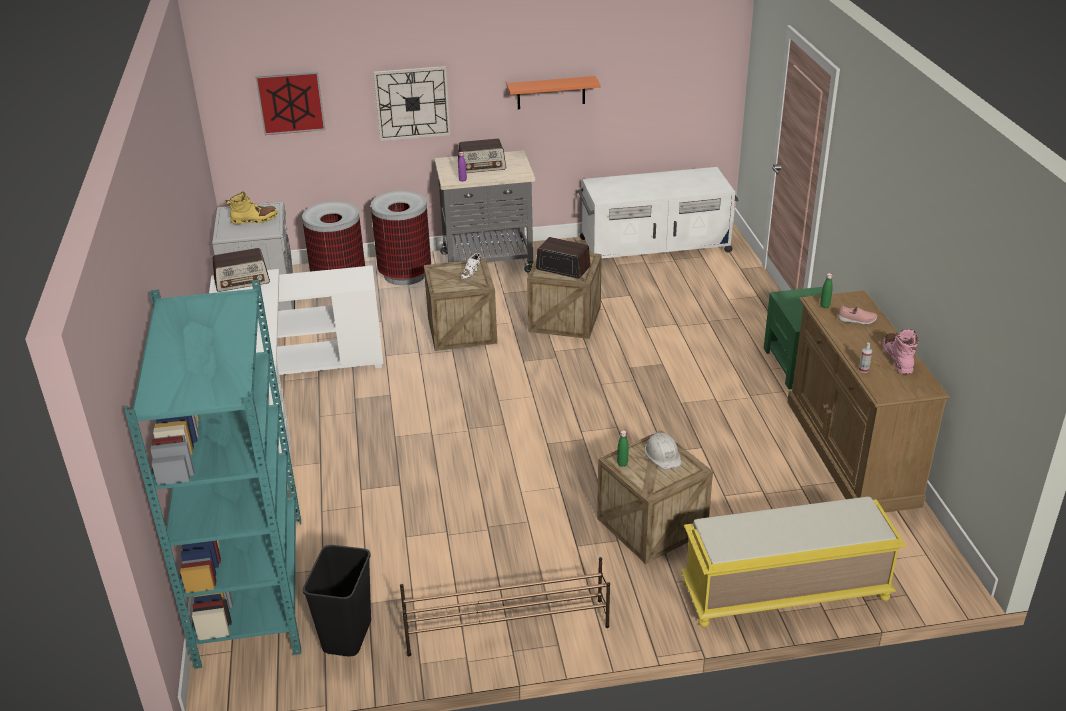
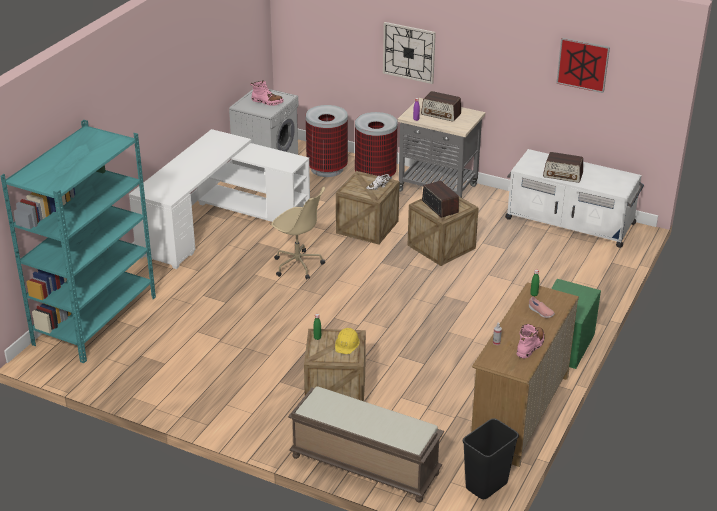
camera: 35 degrees right, 0 degrees up
(242, 281) = (223, 139): radio -> radio (563, 175)
(254, 220) = (267, 102): yellow boot -> pink boot
(290, 103) = (327, 28): picture -> picture (583, 64)
(348, 636) = (113, 366): black trash can -> black trash can (486, 486)
(437, 404) = (299, 266): none -> beige office chair
(505, 627) = (192, 402): brown shoe rack -> none
(551, 92) = (511, 74): orange shelf -> none
(663, 455) = (347, 344): white hard hat -> yellow hard hat
(784, 592) = (363, 465): yellow bench -> brown bench

